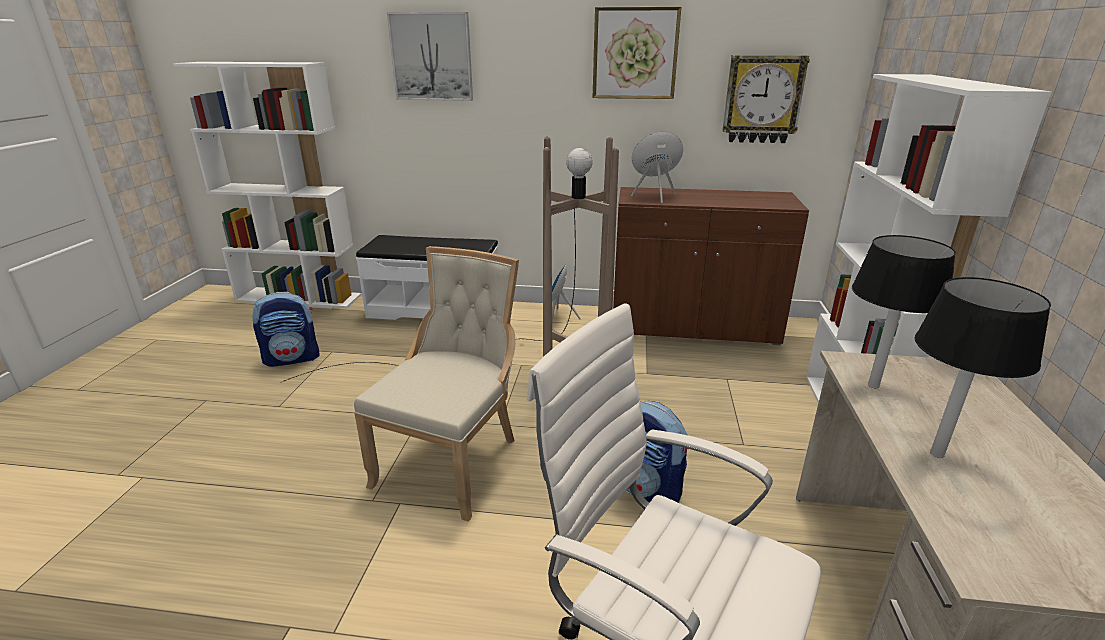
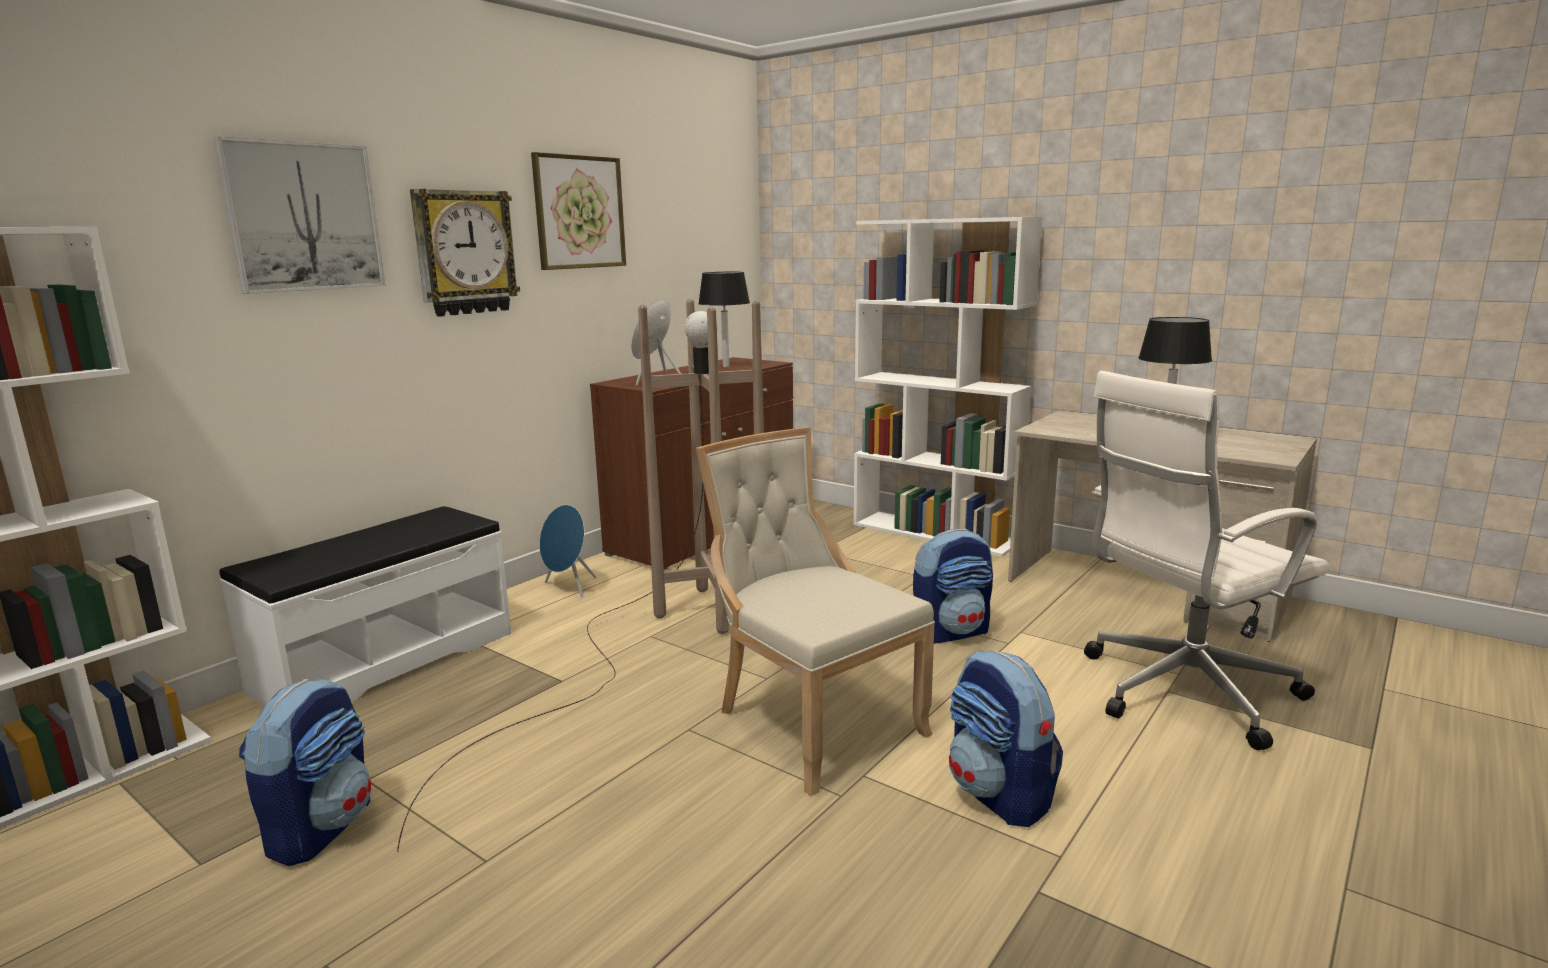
camera: 60 degrees left, 10 degrees down
(402, 579) = (999, 795): none -> backpack
(762, 99) = (694, 261): wall clock -> wall clock (464, 252)
(873, 385) = (1075, 432): black table lamp -> black table lamp (726, 367)

